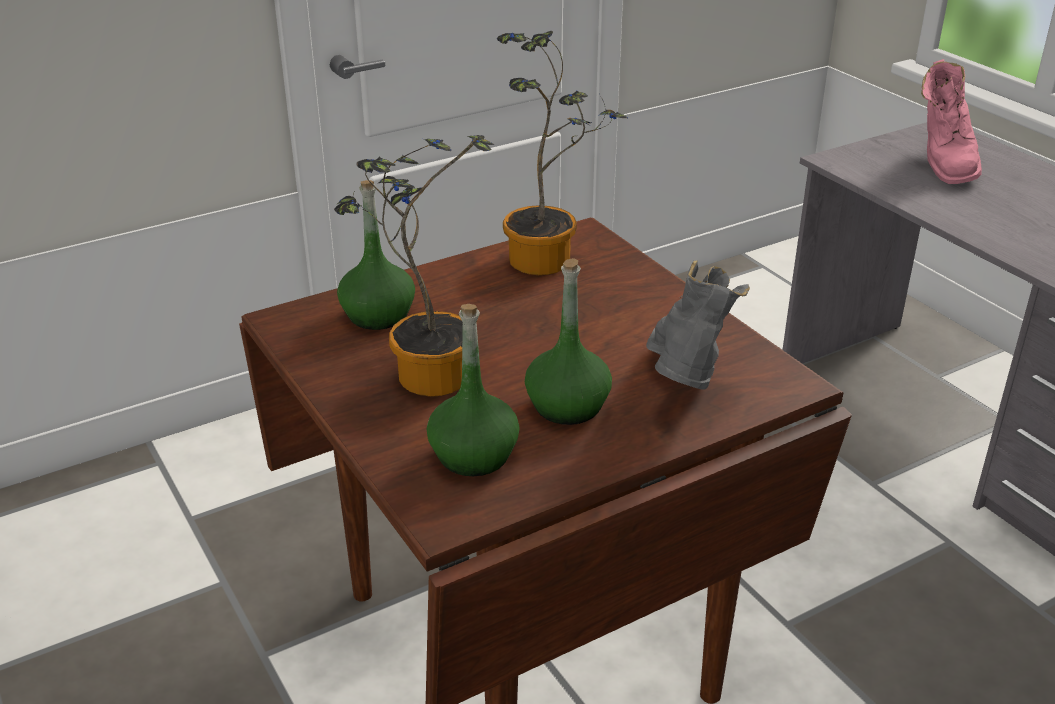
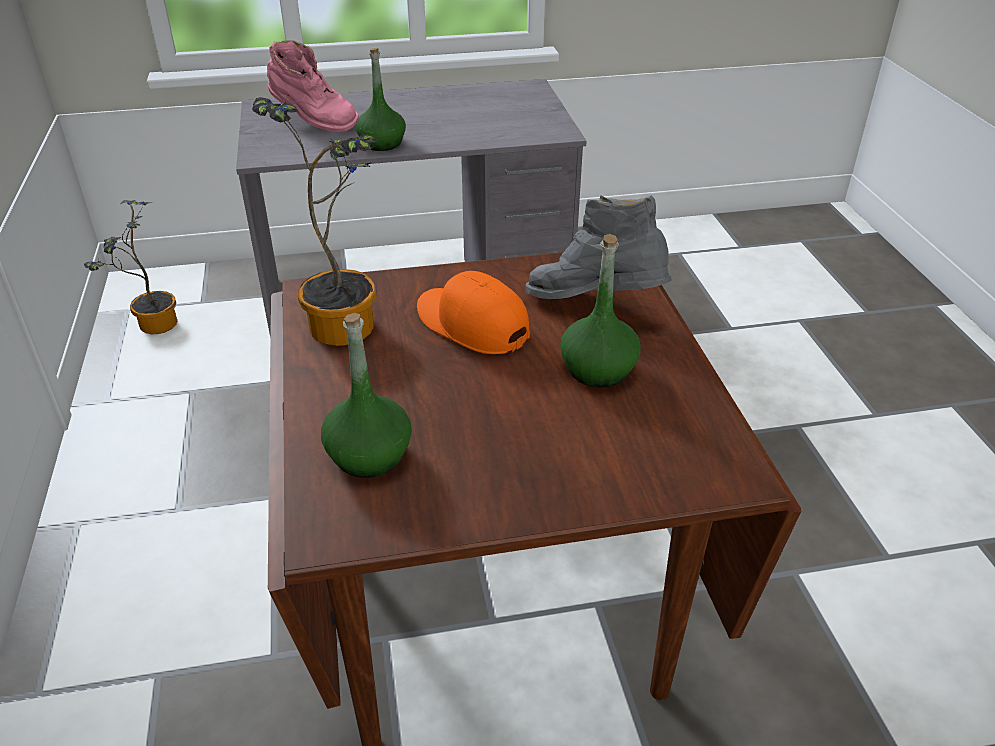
camera: 70 degrees left, 5 degrees up
(425, 373) = (501, 443): potted plant -> potted plant (152, 326)
(473, 455) = (651, 439): green bottle -> green bottle (381, 143)
(592, 321) = (472, 324): none -> orange cap

